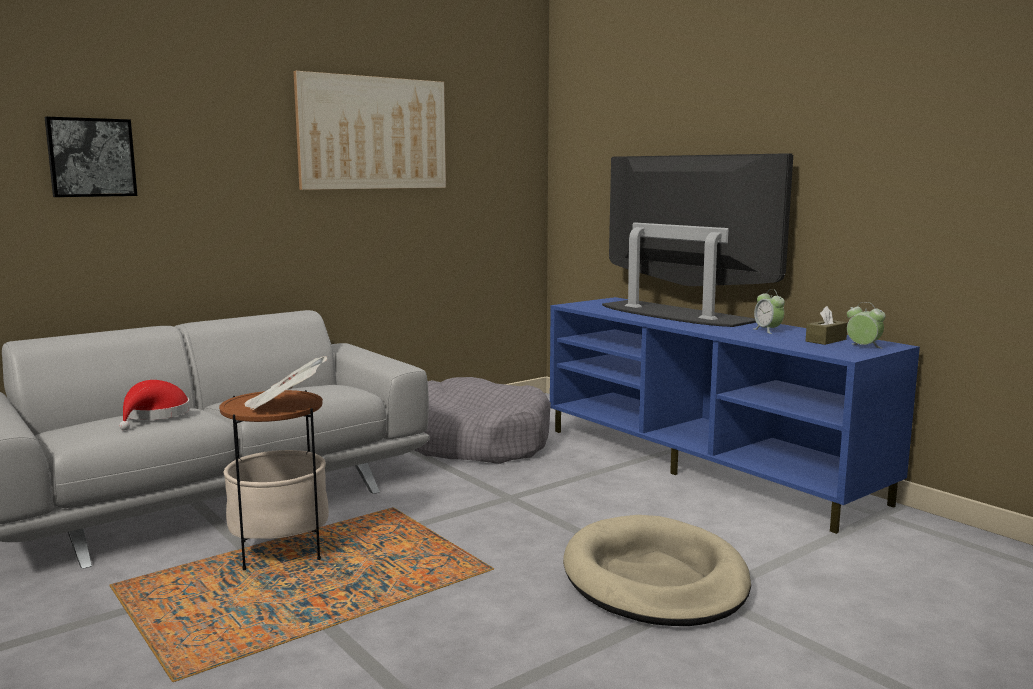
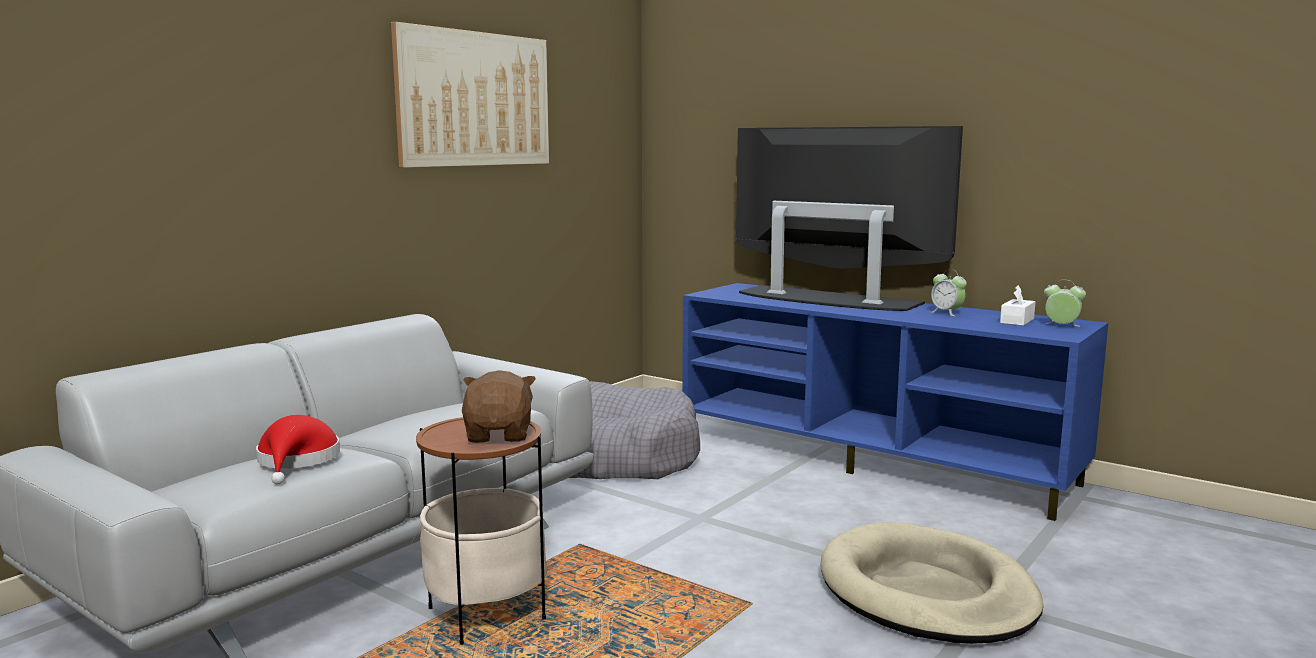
camera: 15 degrees left, 0 degrees up
(91, 157) = (159, 128): picture -> none
(285, 405) = (500, 435): newspaper -> brown plush toy
(826, 340) = (1017, 321): brown tissue box -> white tissue box

